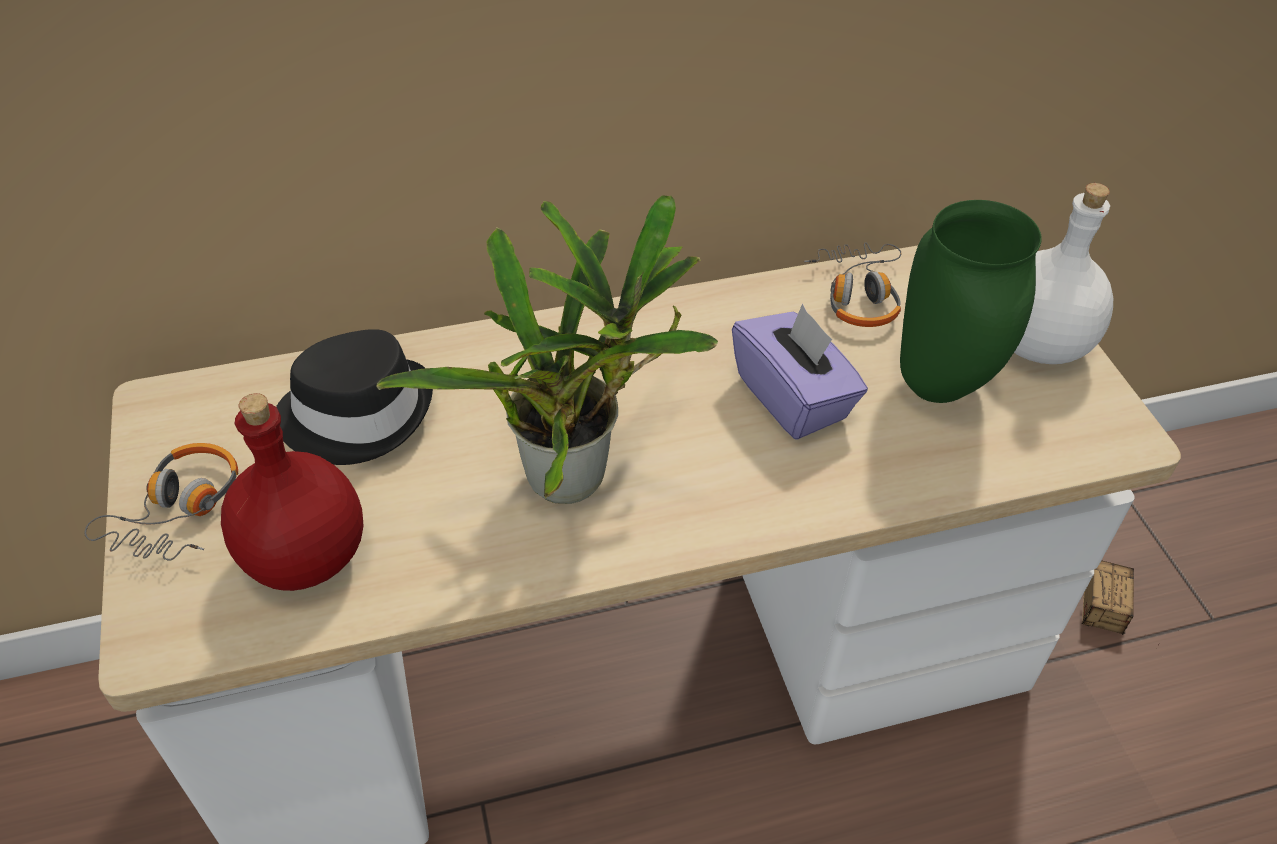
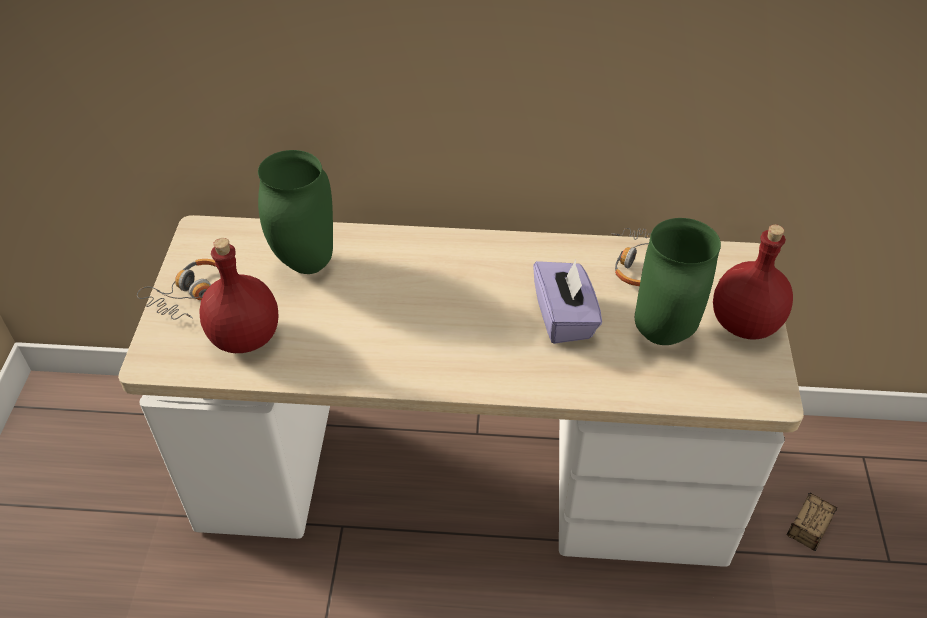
camera: 20 degrees right, 0 degrees up
(357, 413) = (305, 263): black hat -> green vase
(577, 474) = (413, 330): potted plant -> none
(1040, 345) = (745, 324): white bottle -> red bottle

